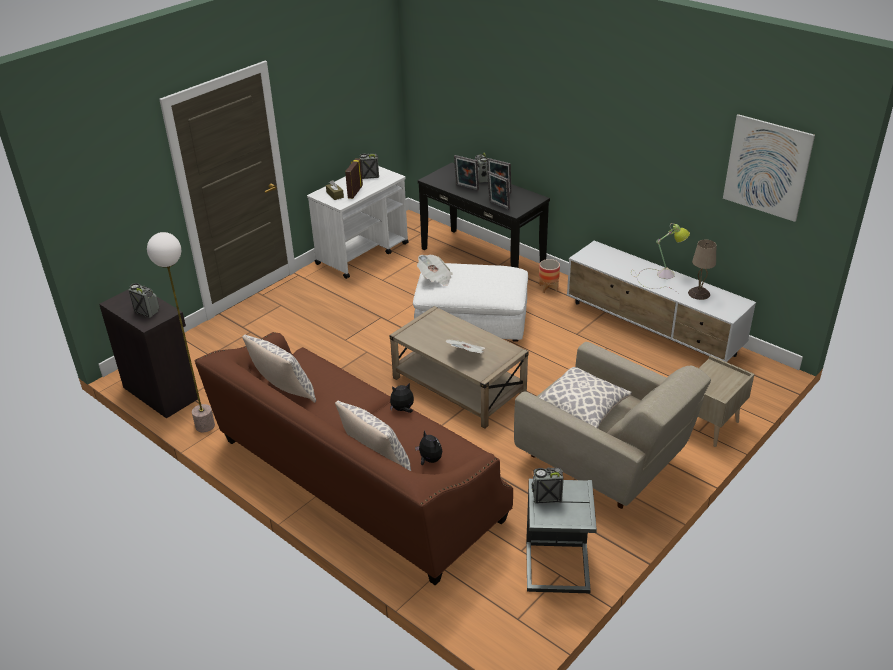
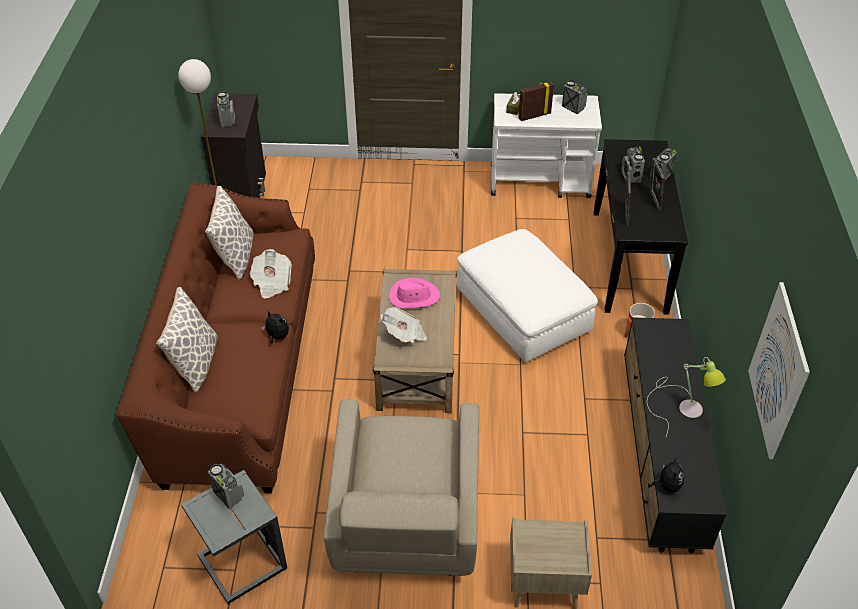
camera: 50 degrees right, 10 degrees up
(429, 460) = (224, 391): plush toy -> plush toy (667, 485)
(435, 278) = (499, 246): newspaper -> newspaper (272, 282)
(435, 334) = (413, 296): none -> pink hat
(466, 188) = (631, 177): picture frame -> radio
(583, 409) = (394, 459): pillow -> none
(653, 329) = (661, 455): white tv stand -> black tv stand
(698, 294) = (684, 455): beige table lamp -> none

